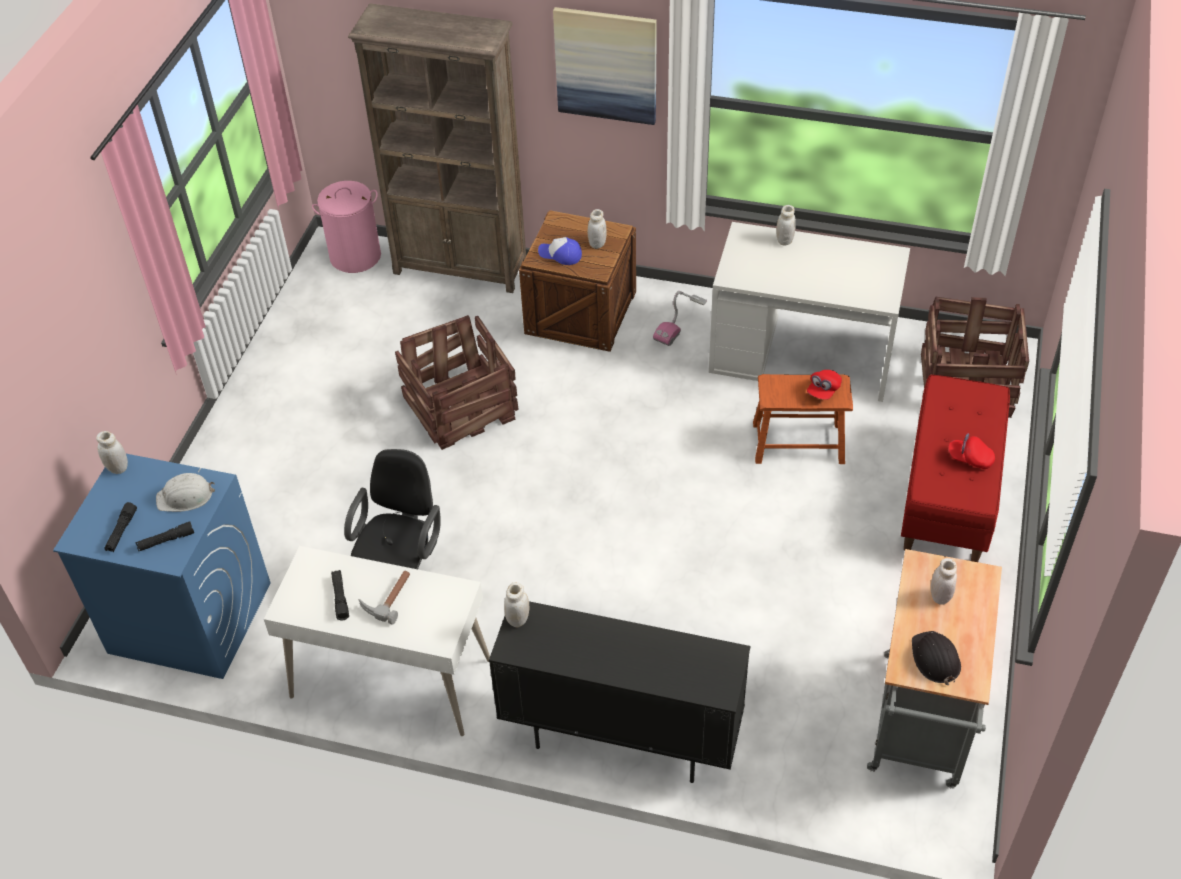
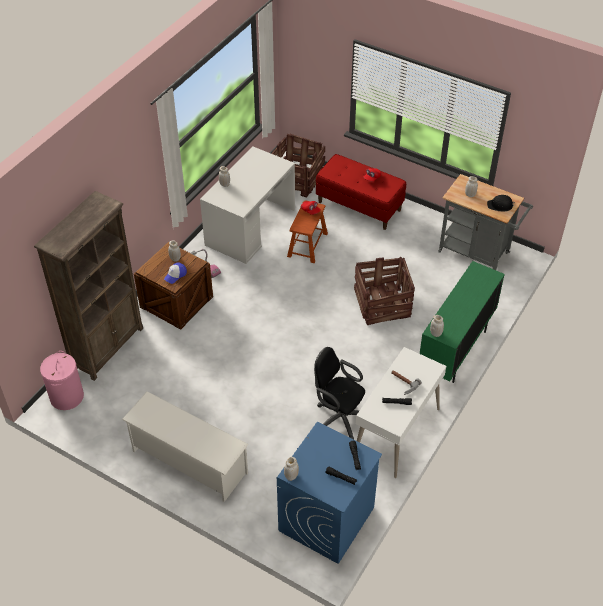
camera: 75 degrees left, 0 degrees up
(185, 497) = (326, 445): white hard hat -> none
(268, 419) = (189, 462): none -> white shoe rack
(462, 407) = (222, 368): crate -> crate (382, 303)
(606, 65) = (132, 175): picture -> none
(620, 737) = (455, 351): black cabinet -> green cabinet

